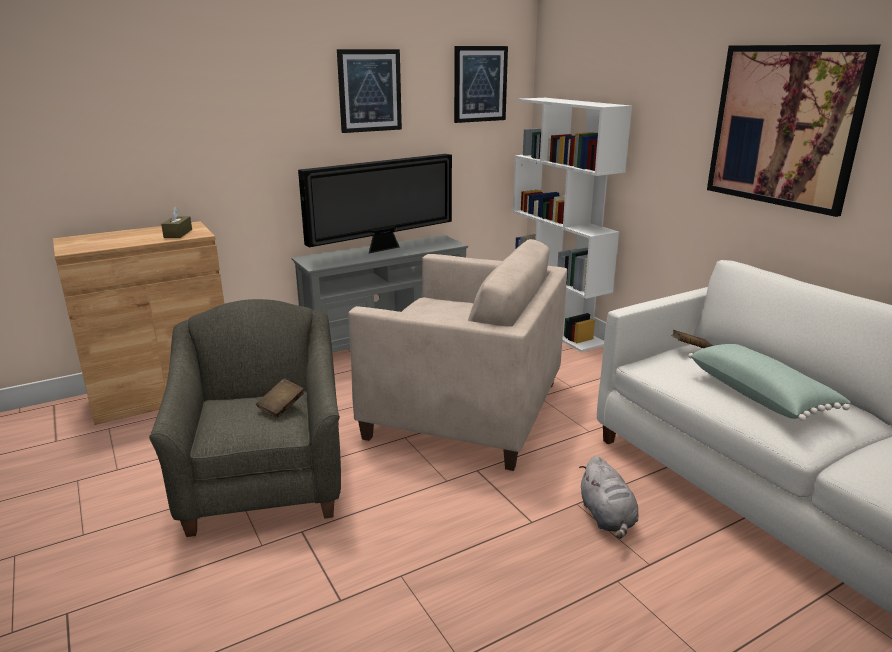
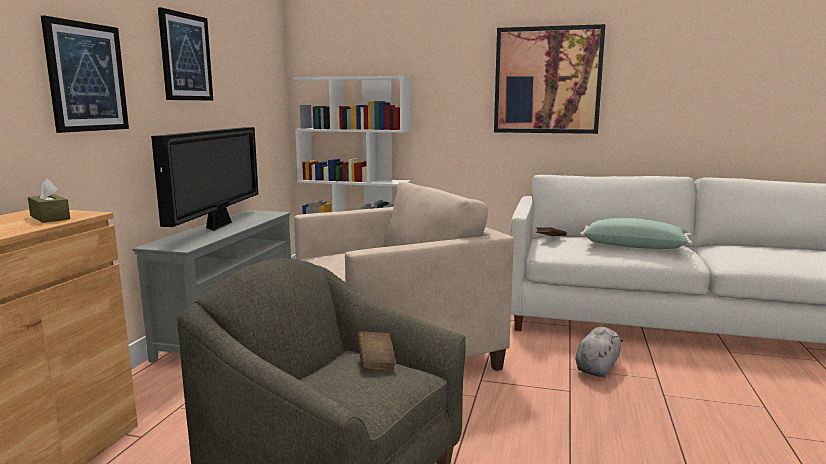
camera: 45 degrees left, 10 degrees down
(480, 84) = (258, 63): picture -> picture (86, 77)
(607, 517) = (597, 367): grey plush toy -> grey plush toy turned 90 degrees counterclockwise

